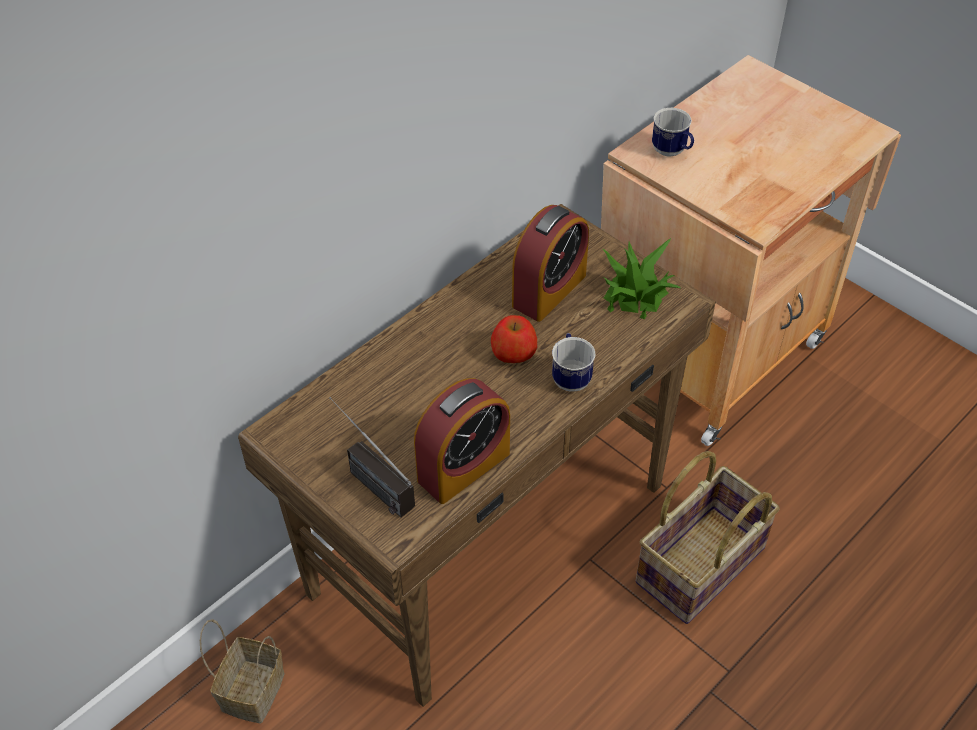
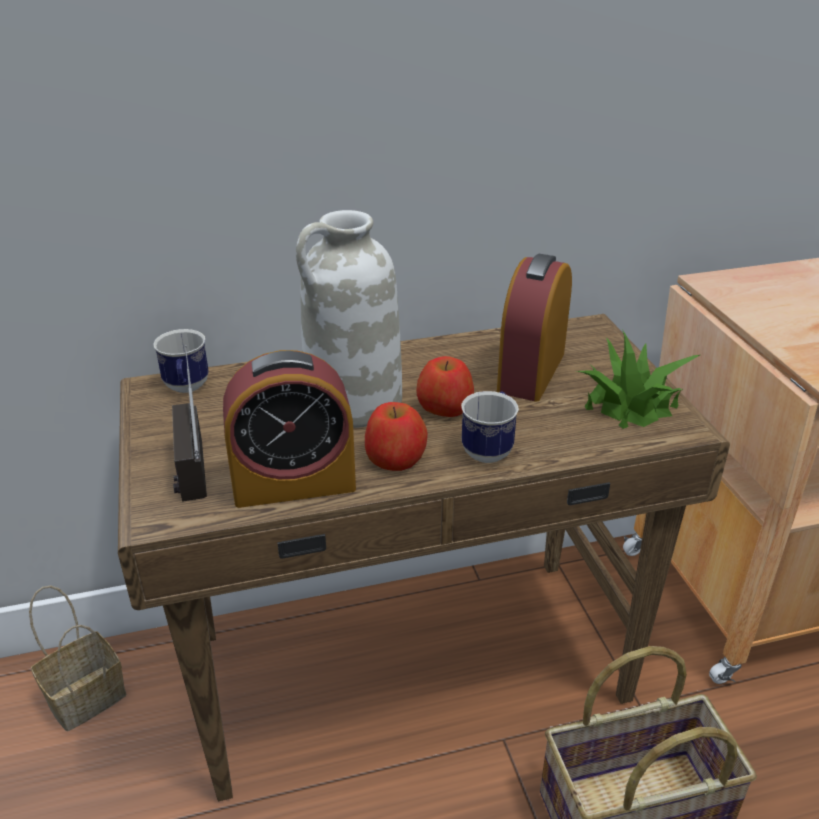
camera: 30 degrees right, 15 degrees down
(444, 376) = (353, 402): none -> white vase
(514, 413) = (395, 457): none -> apple
(549, 290) = (531, 372): alarm clock -> alarm clock turned 135 degrees clockwise
(672, 152) = (755, 291): mug -> mug (186, 389)

